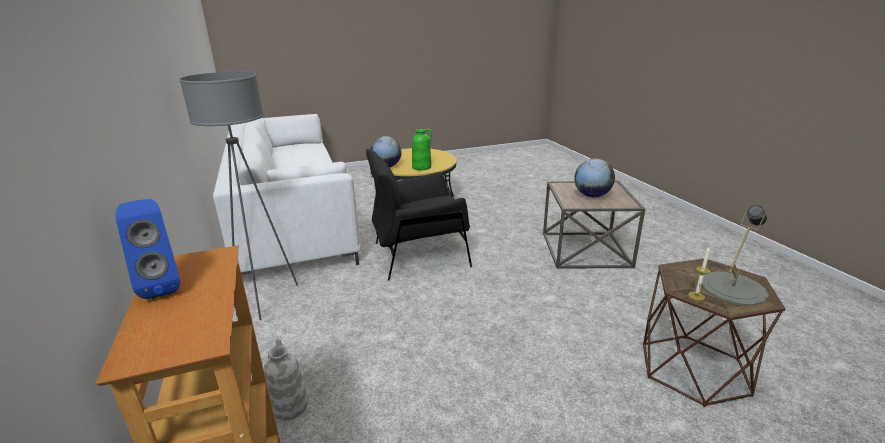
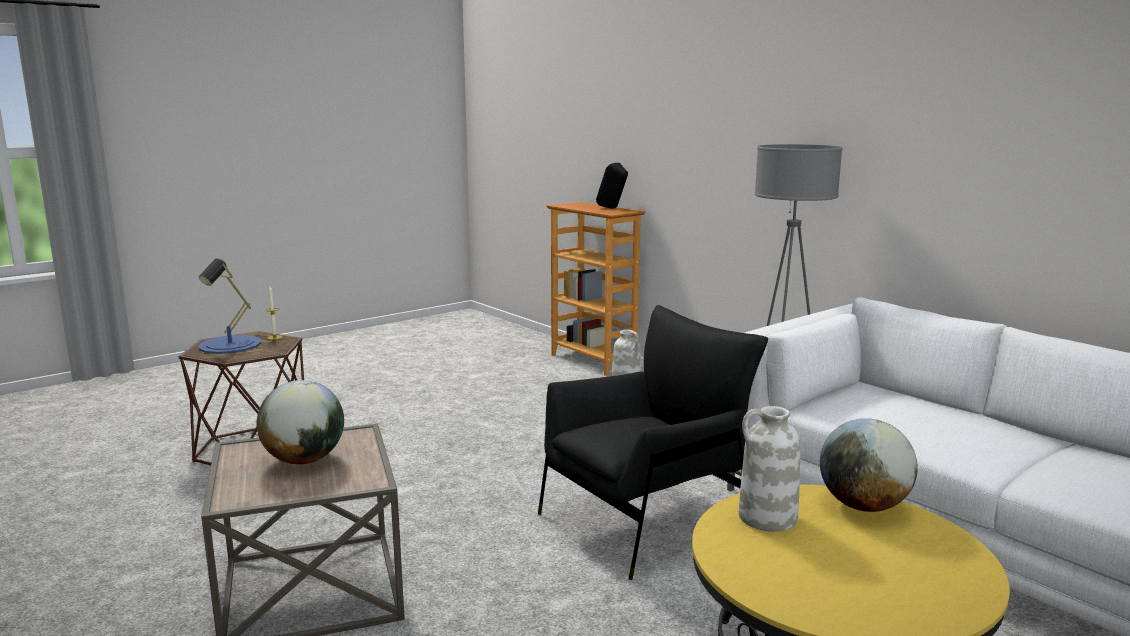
camera: 160 degrees right, 10 degrees down
(162, 286) = (613, 208): blue speaker -> black speaker
(422, 167) = (767, 518): green vase -> white vase
(732, 288) = (230, 345): grey table lamp -> blue table lamp

